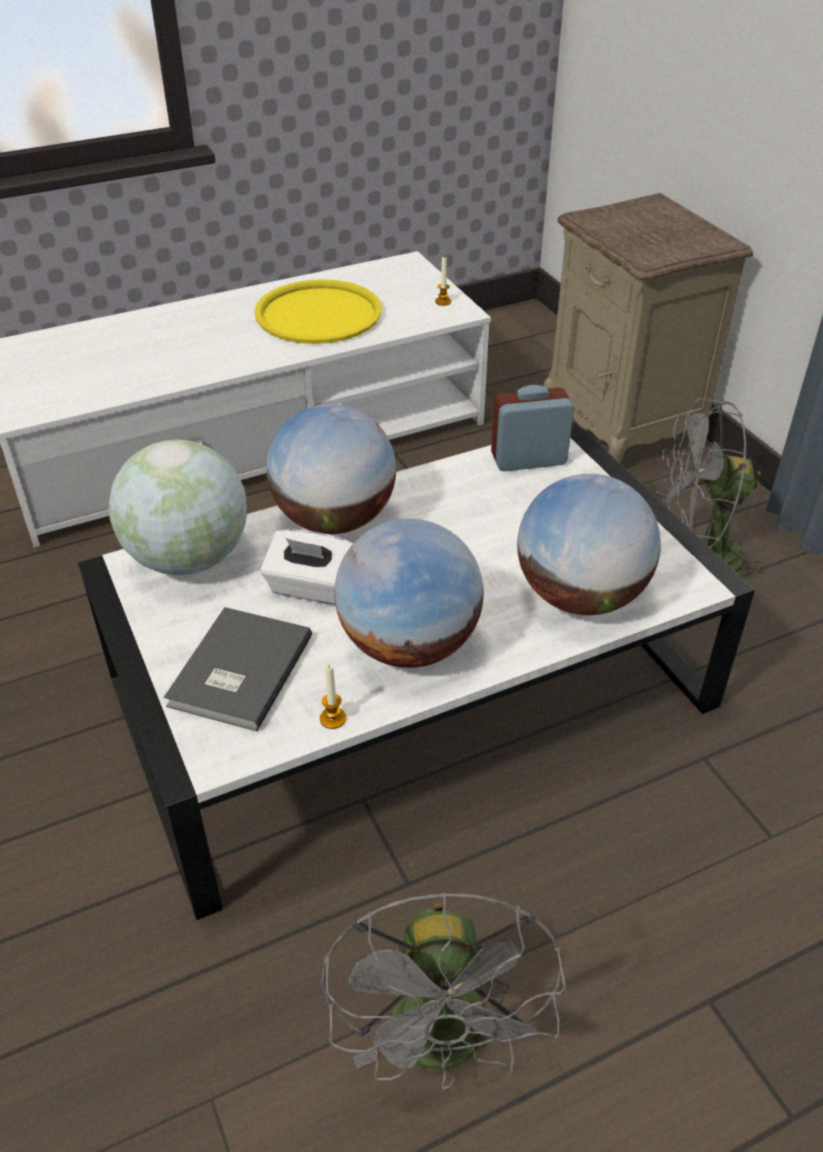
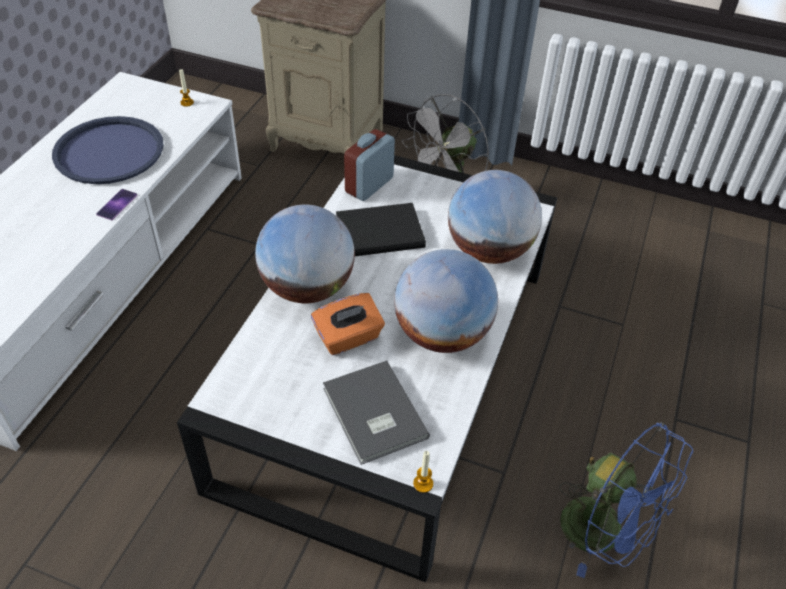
camera: 45 degrees left, 5 degrees up
(188, 558) = (250, 369): globe -> none
(267, 360) = (117, 204): none -> phone
(311, 587) = (348, 338): white tissue box -> orange tissue box
(319, 314) = (109, 151): yellow tray -> blue tray
(333, 719) = (456, 402): candle -> candle (423, 484)
(444, 1045) = (604, 533): grey fan -> blue fan
(477, 507) = (378, 231): none -> black book

